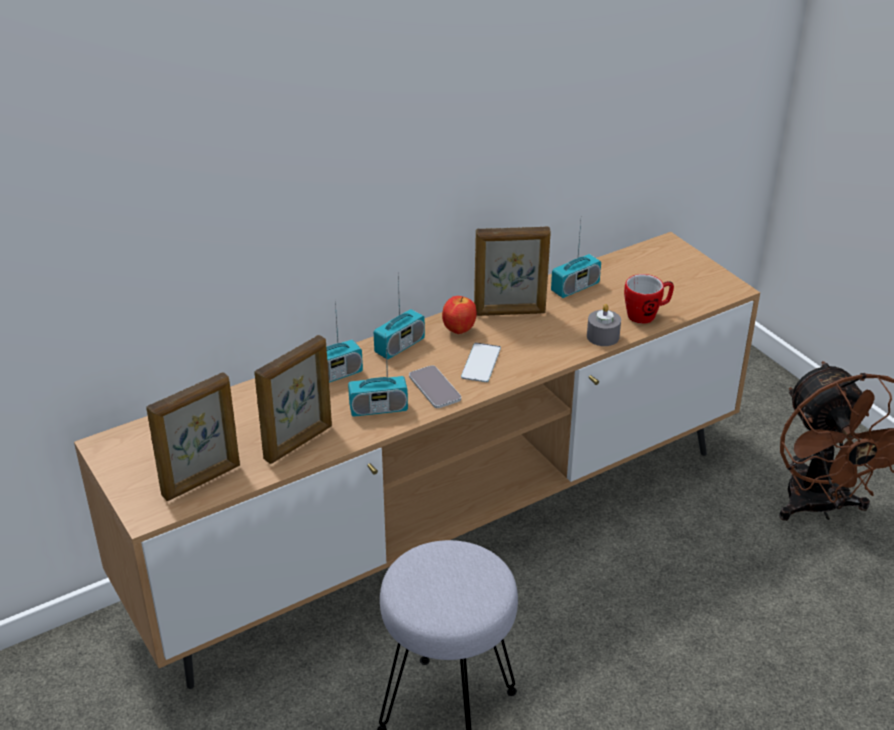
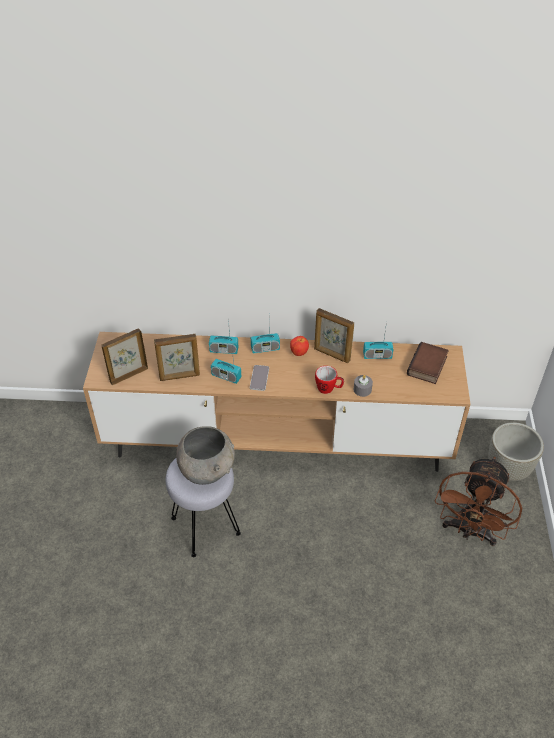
camera: 35 degrees right, 10 degrees up
(202, 481) = (128, 375): picture frame -> picture frame turned 150 degrees clockwise
(459, 573) = (207, 471): none -> grey bowl
(481, 363) = (292, 375): phone -> none
(647, 315) = (396, 388): mug -> mug (328, 389)
(657, 272) = (428, 367): none -> book
(788, 408) = (508, 469): none -> grey planter

